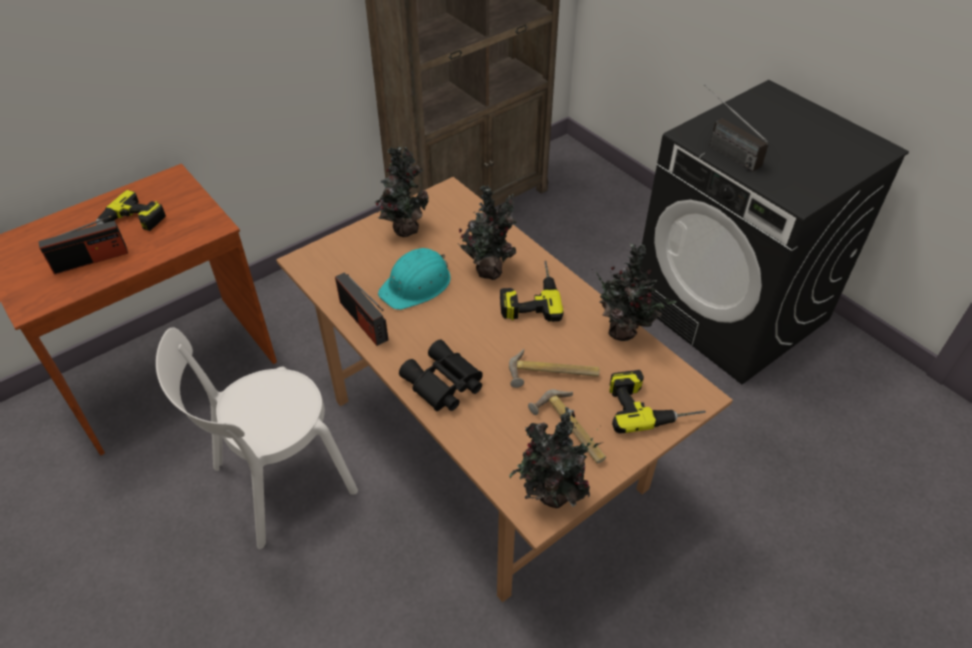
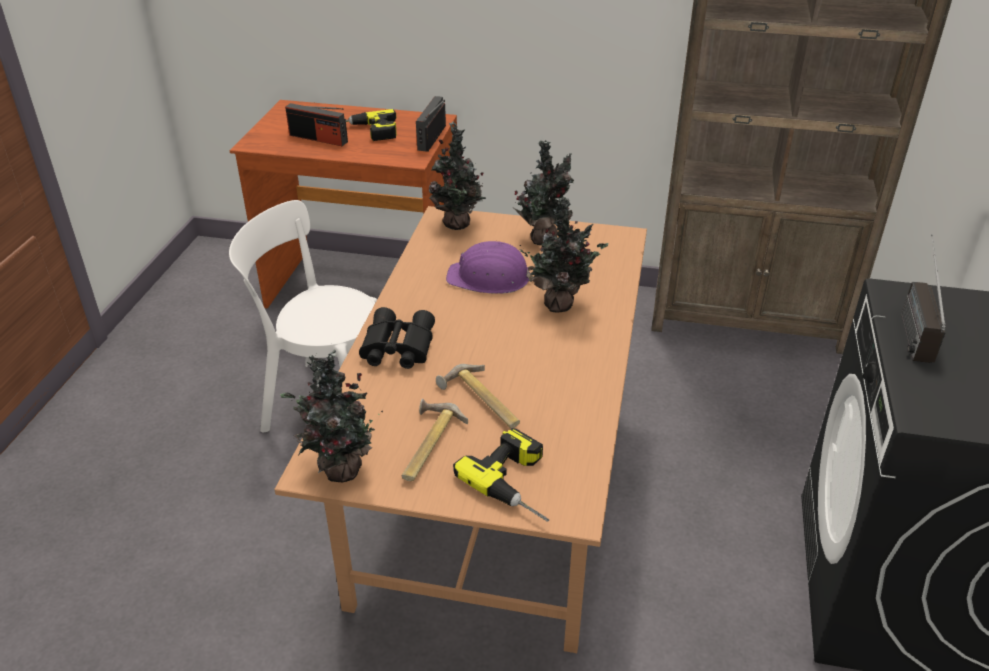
camera: 50 degrees right, 10 degrees down
(363, 321) = (415, 275): radio -> radio (431, 137)
(416, 285) = (489, 278): turquoise hard hat -> purple hard hat
(529, 295) = (560, 340): power drill -> none
(625, 332) = (594, 420): potted plant -> potted plant (458, 225)

